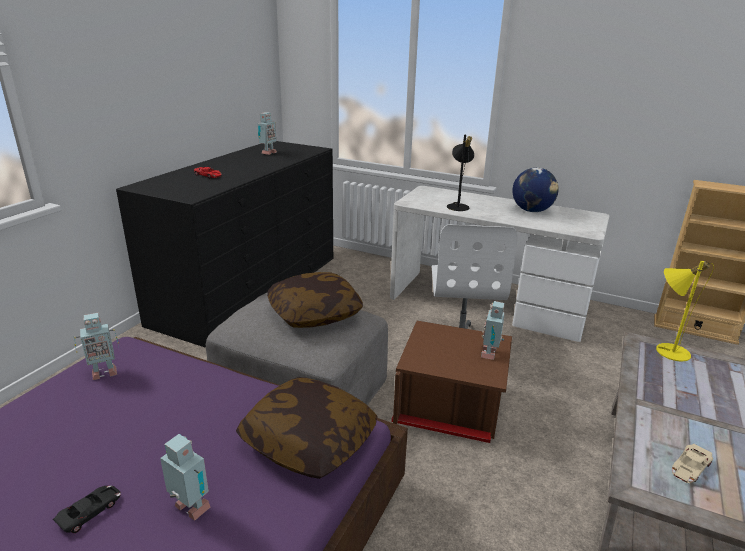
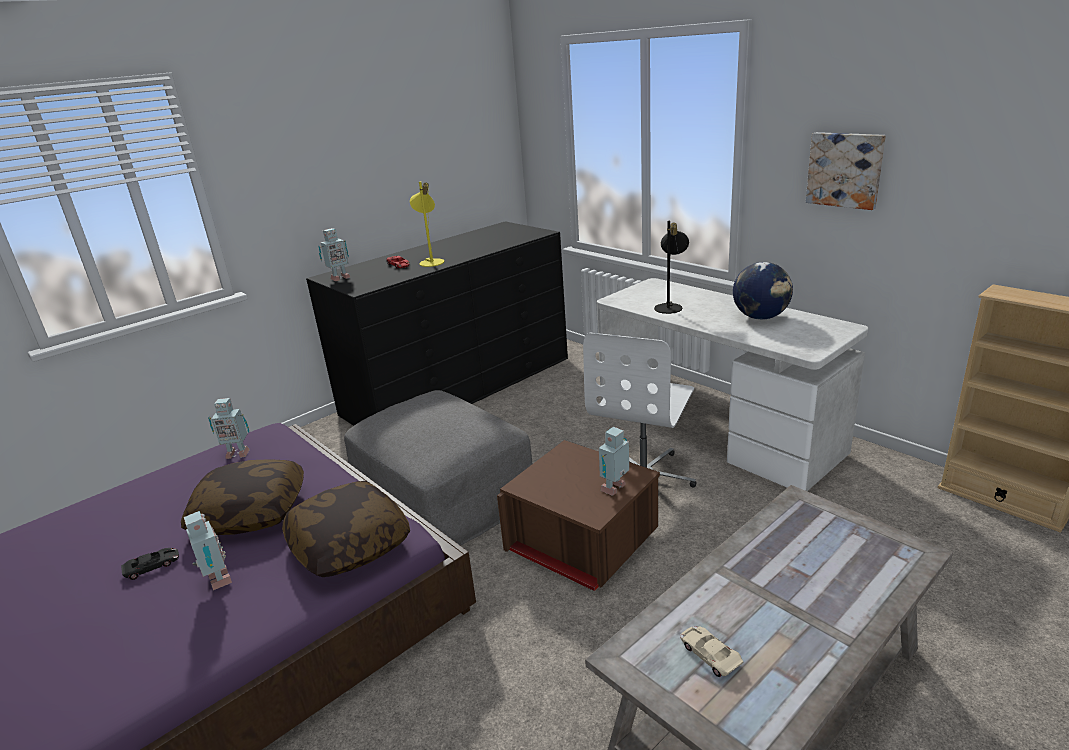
camera: 25 degrees right, 0 degrees up
(267, 153) = (483, 238): toy robot -> toy robot (339, 278)
(315, 313) = (448, 419): pillow -> pillow (250, 513)
(587, 98) = (845, 169): none -> picture
(666, 349) = (827, 514): yellow table lamp -> yellow table lamp (431, 261)
(689, 468) = (709, 654): beige toy car -> beige toy car turned 75 degrees clockwise

